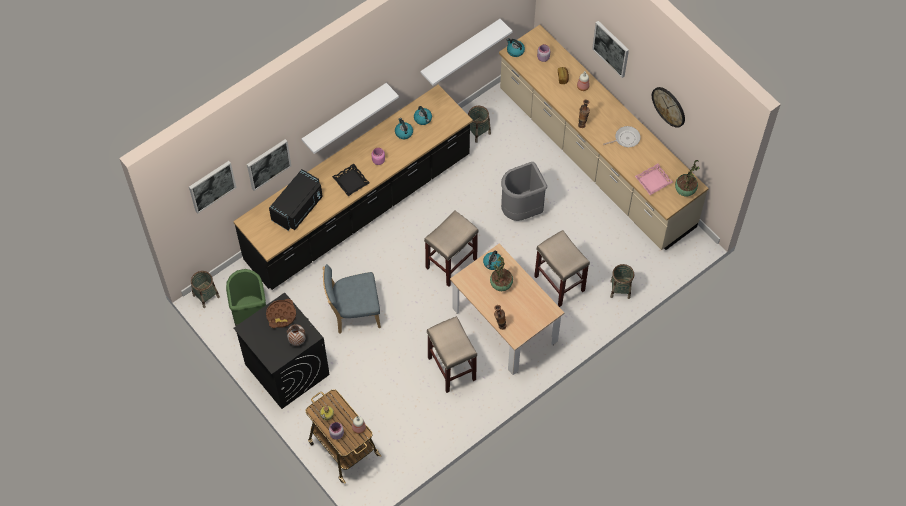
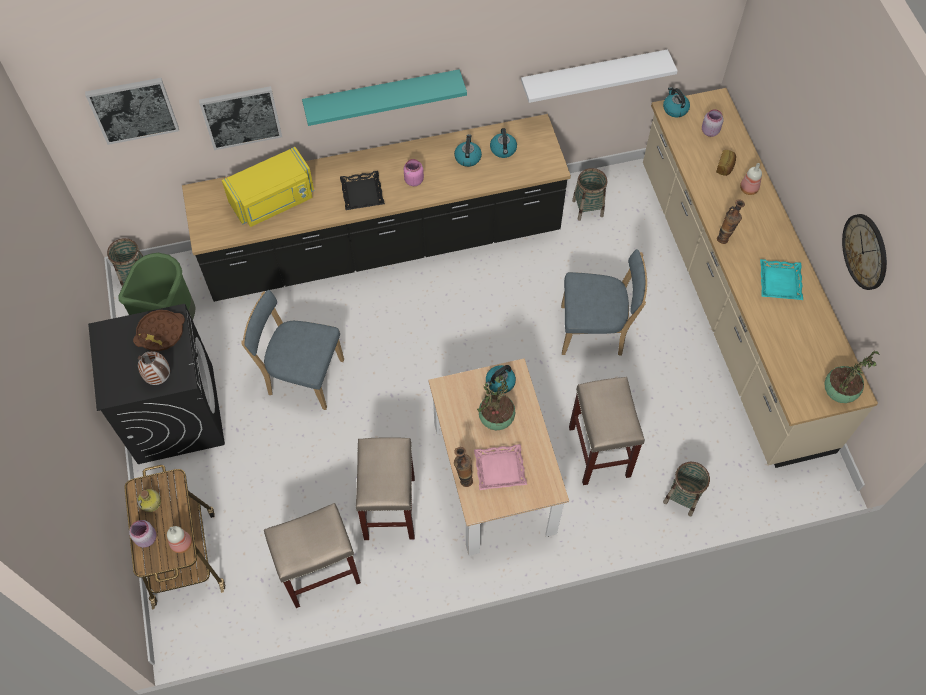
camera: 25 degrees right, 0 degrees up
(298, 208) = (274, 201): black microwave -> yellow microwave
(344, 116) = (382, 95): white shelf -> turquoise shelf
(451, 263) = (465, 362): beige stool -> beige stool (321, 571)
(521, 211) = (595, 331): grey trash can -> blue chair
(611, 48) = (810, 136): picture -> none
(625, 138) = (779, 282): frying pan -> turquoise tray
(653, 181) = (795, 359): pink tray -> pink tray (500, 469)

